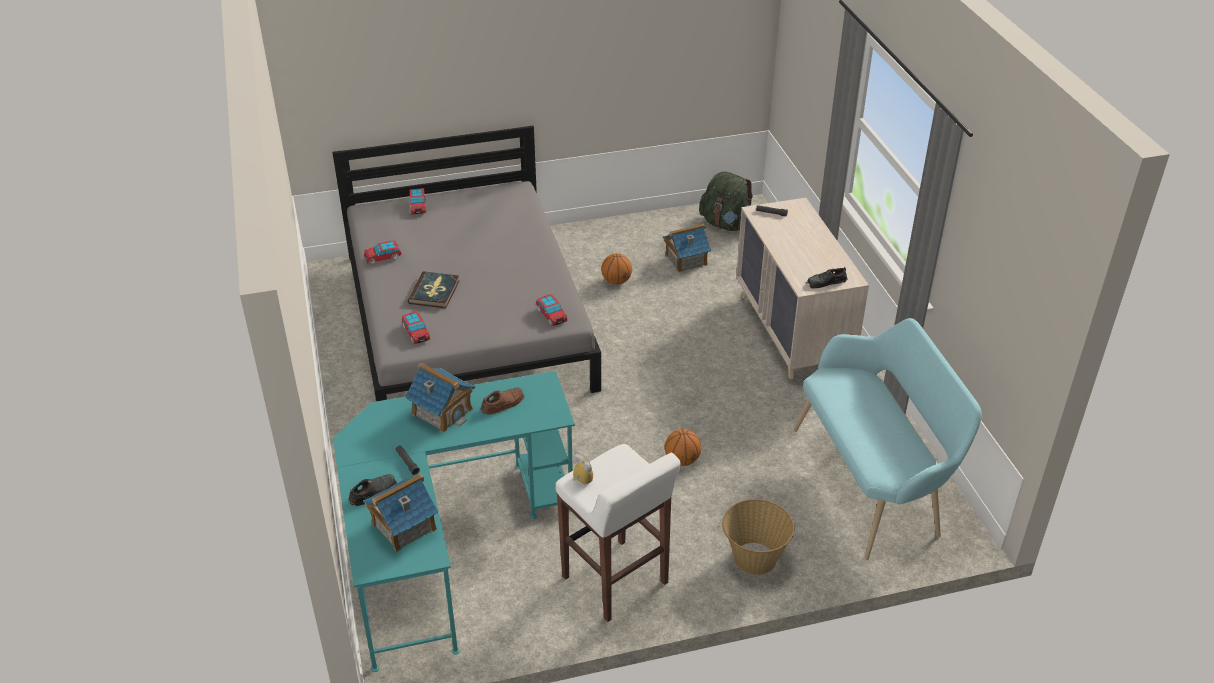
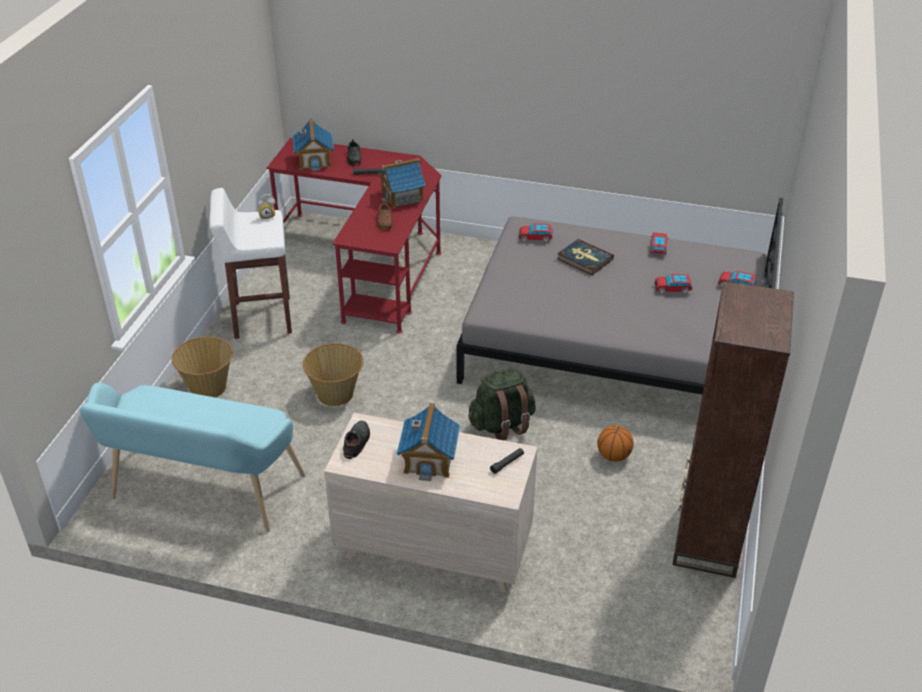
camera: 120 degrees right, 0 degrees up
(443, 541) = (370, 261): turquoise desk -> red desk
(551, 315) = (502, 307): toy car -> toy car (672, 288)
(660, 224) = (707, 538): none -> brown bookcase
(682, 460) = (336, 394): basketball -> basket
(685, 260) = (620, 526): toy house -> toy house (429, 459)
(726, 224) = (674, 599): green backpack -> green backpack (502, 424)

